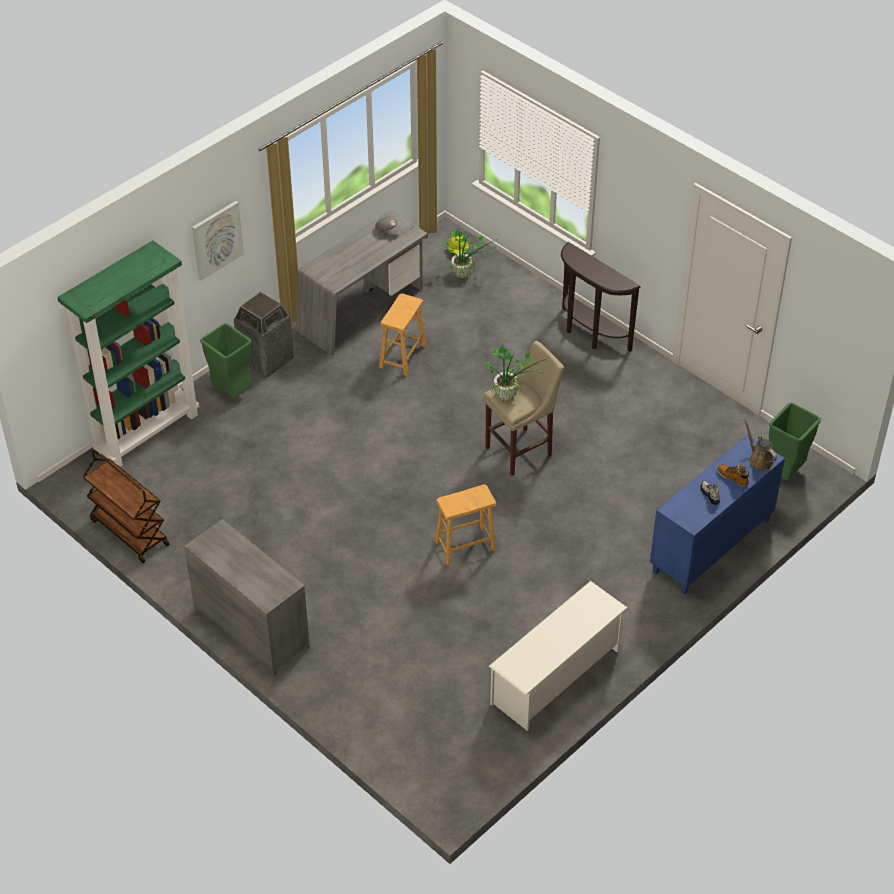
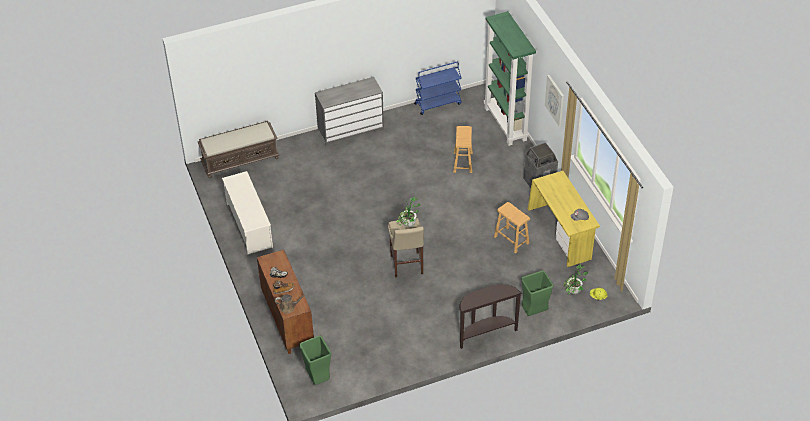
camera: 115 degrees right, 0 degrees up
(129, 532) = (438, 103): brown cart -> blue cart
(232, 392) = (519, 162): green trash can -> green trash can (534, 312)
(362, 311) = (560, 234): grey desk -> yellow desk
(408, 760) = (240, 160): none -> brown bench
(465, 546) = (352, 220): brown stool -> brown stool (462, 162)
(711, 547) = (287, 320): blue cabinet -> brown cabinet

